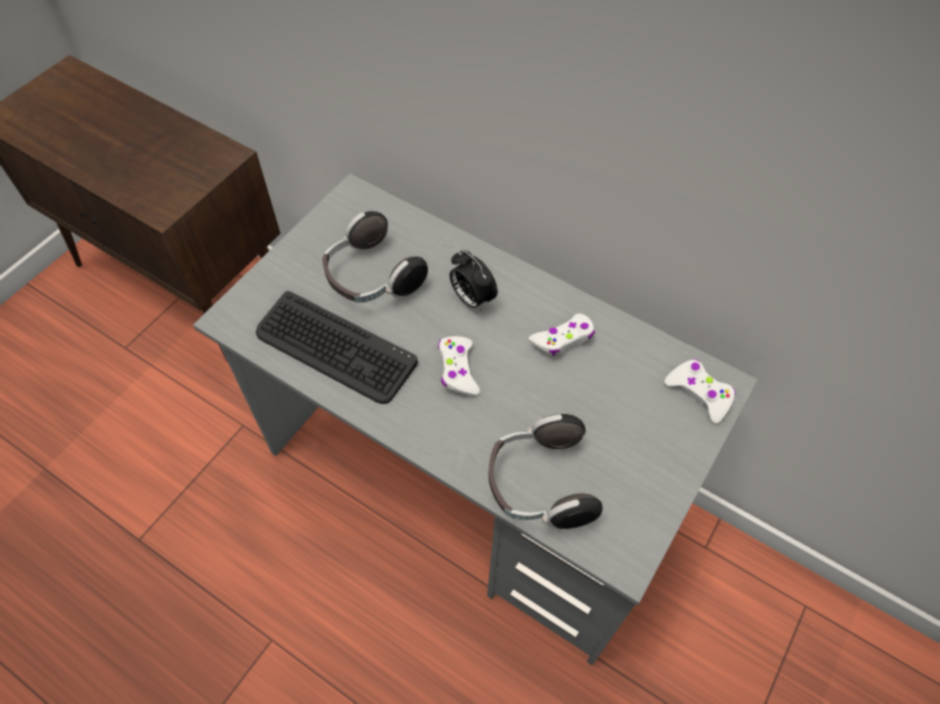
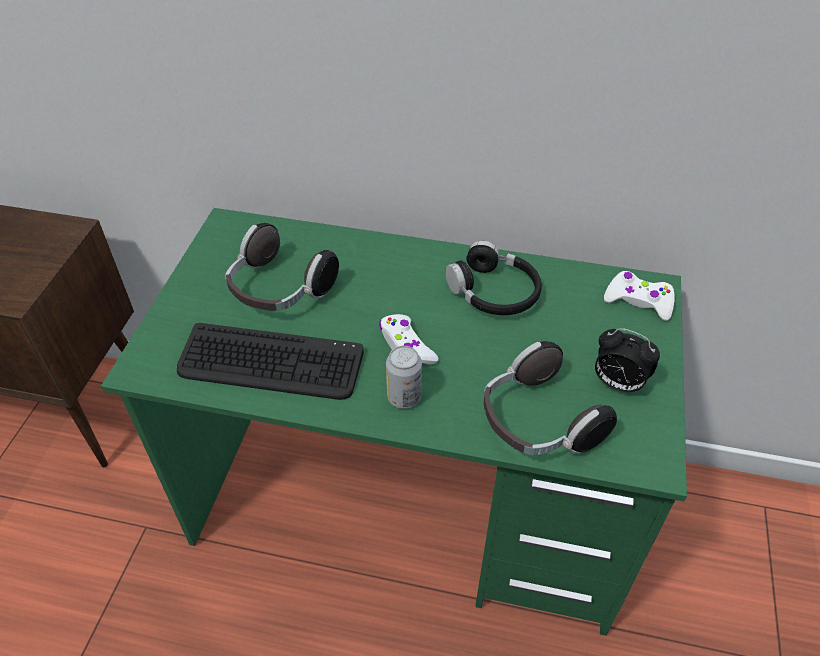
camera: 20 degrees left, 10 degrees down
(433, 419) = (404, 397): none -> can
(470, 483) = (411, 503): grey desk -> green desk
(471, 299) = (389, 282): alarm clock -> alarm clock (617, 383)
(563, 339) = (493, 292): white game controller -> black headphones

